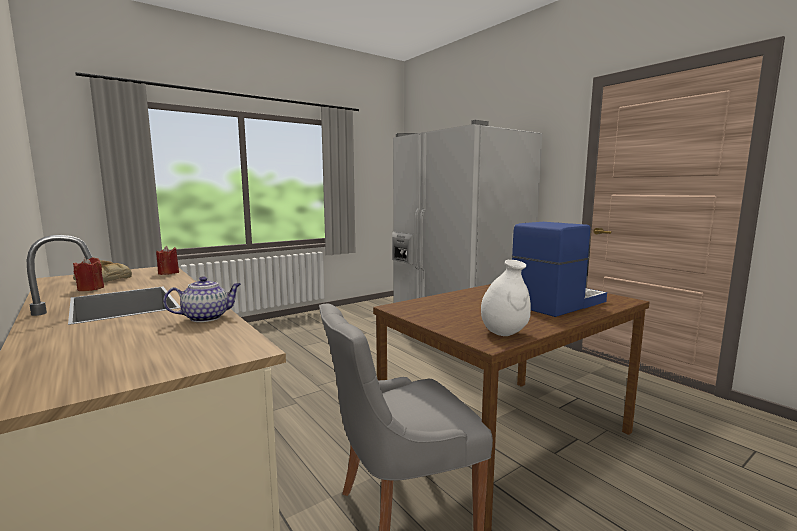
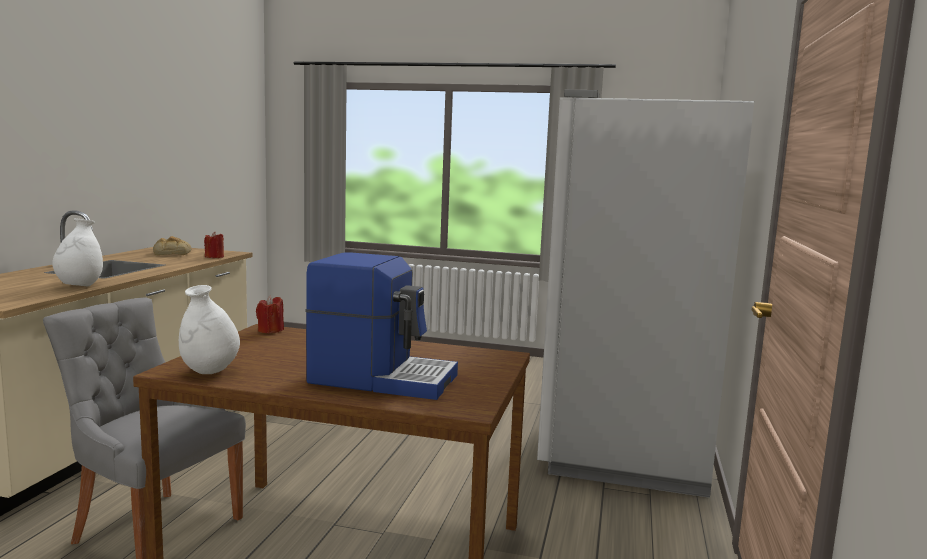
camera: 50 degrees right, 0 degrees up
(91, 289) = (140, 257): red candle -> red candle (270, 330)
(207, 317) = (80, 286): teapot -> white vase

